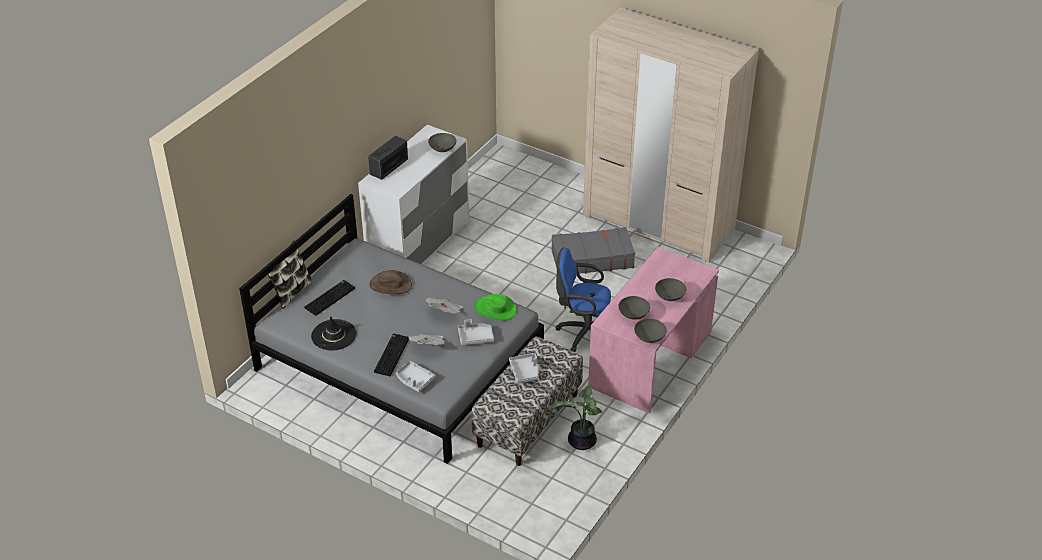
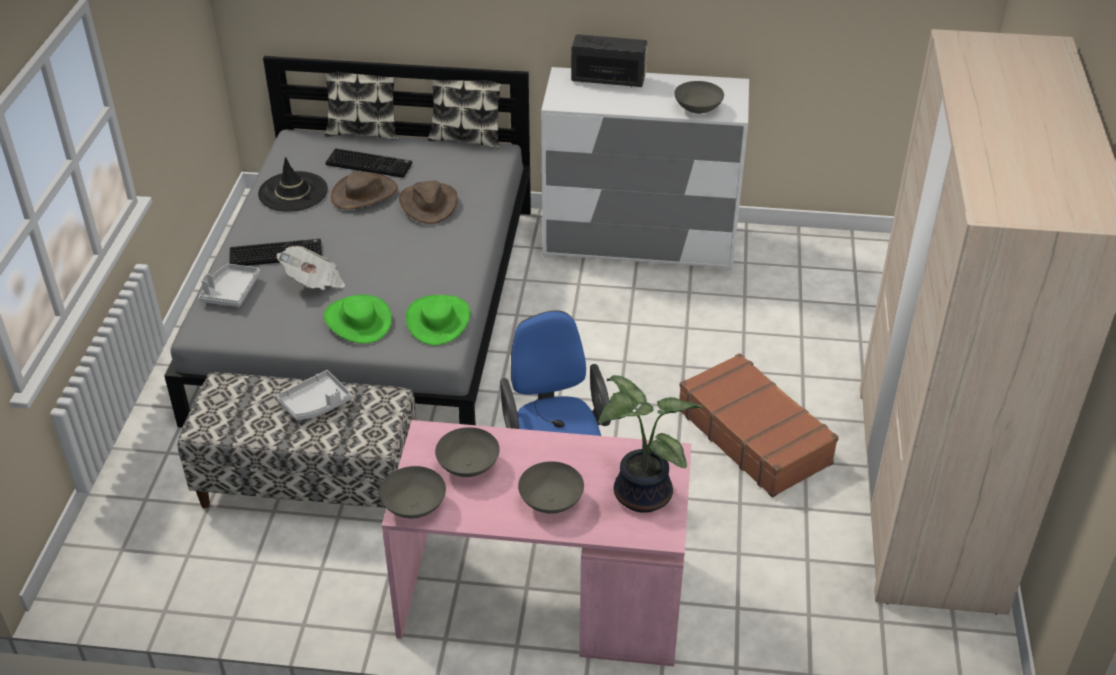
camera: 65 degrees right, 0 degrees up
(334, 254) = (466, 138): none -> pillow
(360, 307) = (364, 194): none -> brown hat
(445, 312) = (400, 274): newspaper -> none
(475, 337) = (358, 320): grey tray -> green hat
(581, 442) = (284, 567): potted plant -> potted plant (638, 494)
(592, 259) = (754, 436): grey suitcase -> brown suitcase

